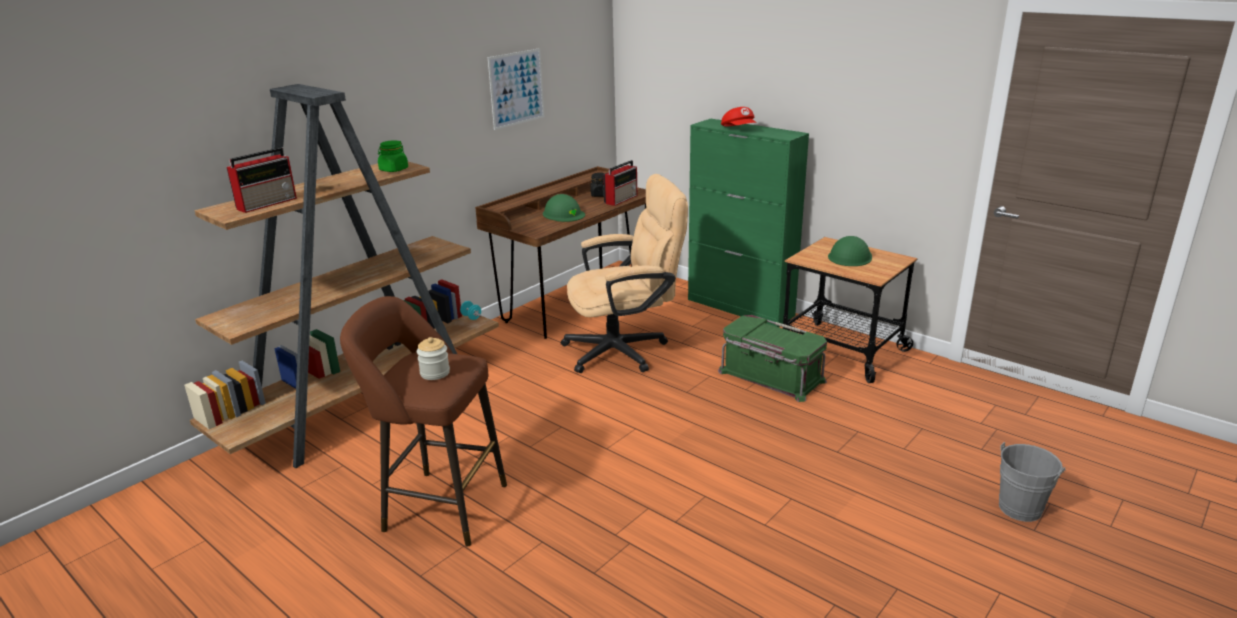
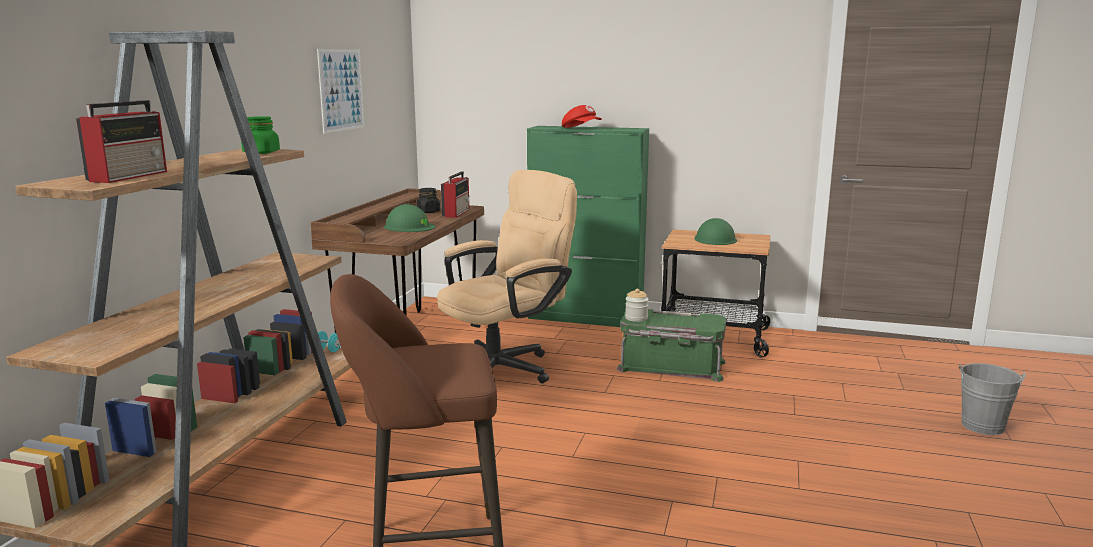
camera: 25 degrees left, 10 degrees down
(435, 373) = (443, 360): jar -> jar (636, 318)

